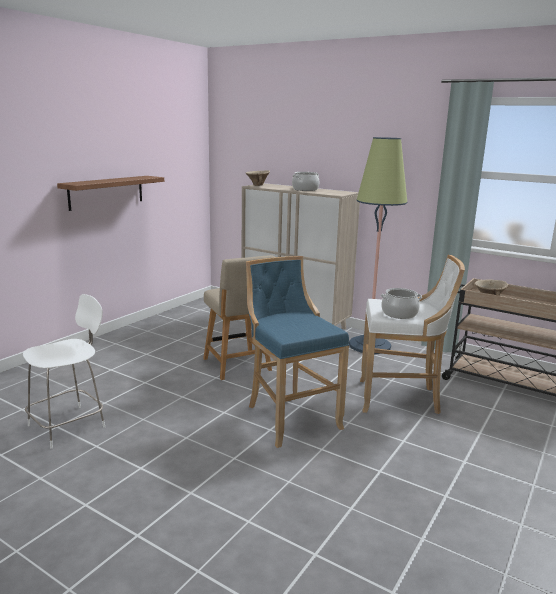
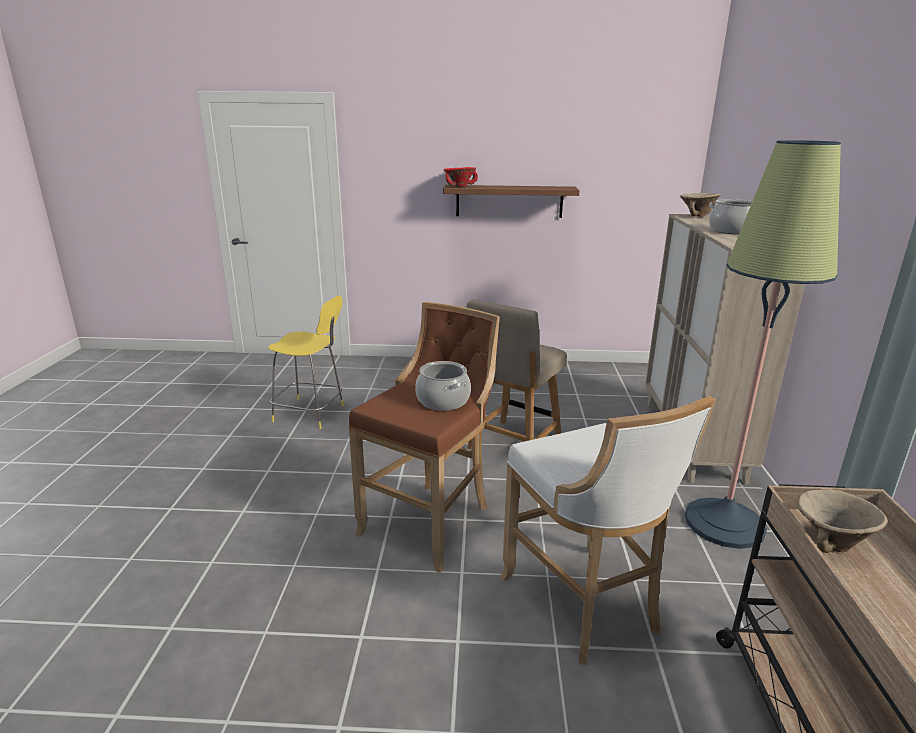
camera: 60 degrees right, 5 degrees up
(69, 425) = (311, 414): white stool -> yellow stool
(78, 183) = (459, 186): none -> red bowl
(289, 417) = (430, 520): blue stool -> brown stool
(399, 314) = (565, 459): cooking pot -> cooking pot (442, 401)

